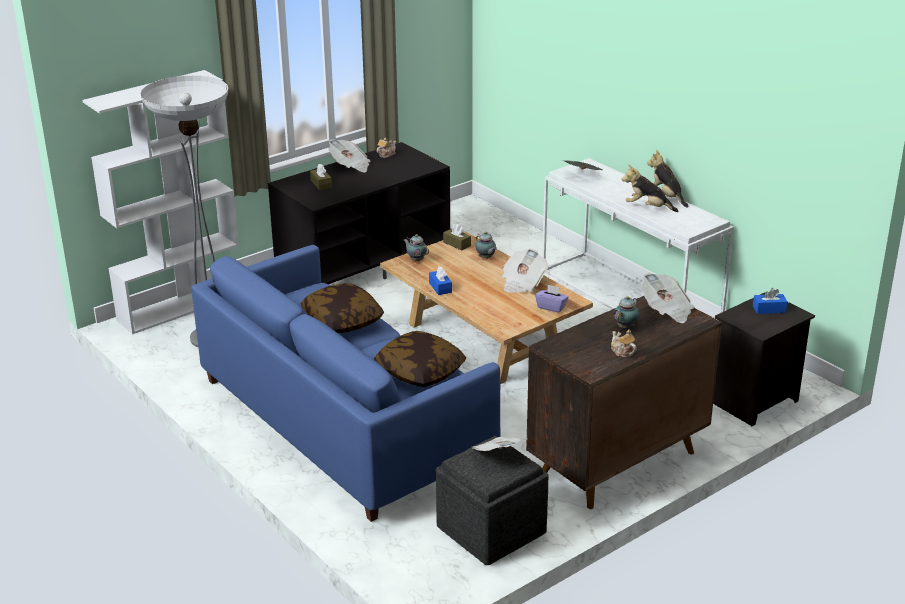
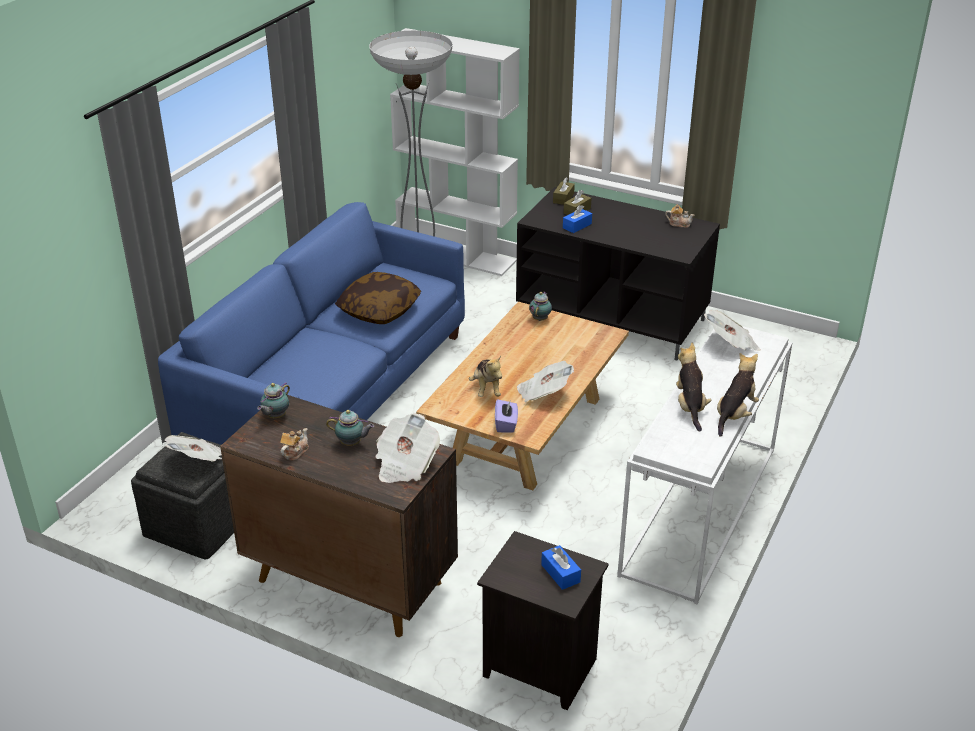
camera: 65 degrees right, 5 degrees up
(350, 166) = (631, 213): newspaper -> none
(420, 372) = (313, 375): pillow -> none
(440, 287) = (494, 347): blue tissue box -> blue tissue box (577, 226)
(457, 244) = (595, 332): brown tissue box -> brown tissue box (563, 198)
(486, 258) = (580, 357): teapot -> teapot (275, 416)
(497, 304) = (486, 389): none -> plush toy

